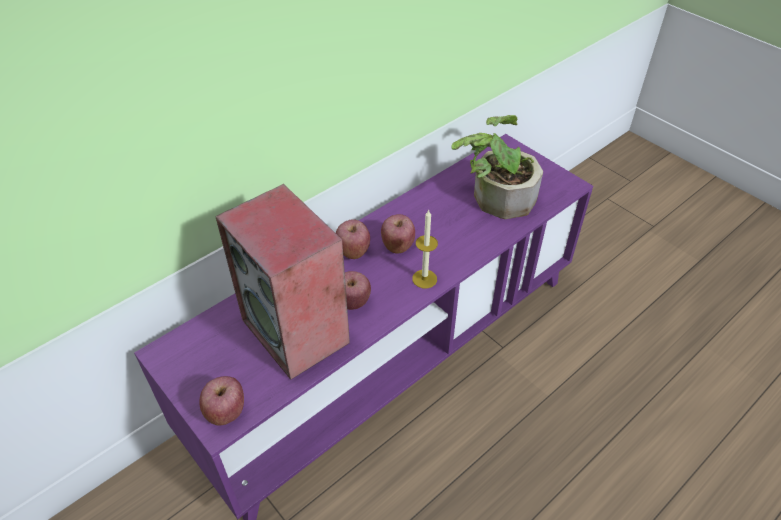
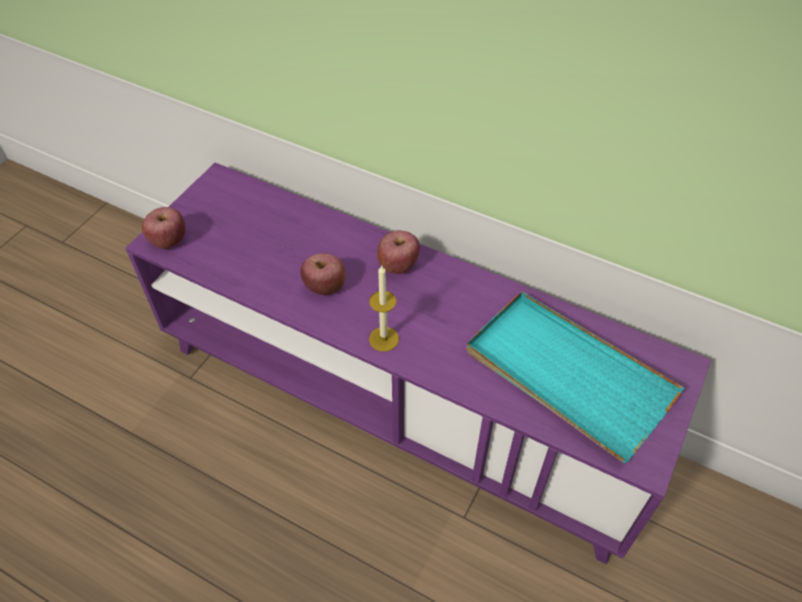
camera: 70 degrees right, 5 degrees up
(297, 331) = (271, 257): speaker -> none
(398, 245) = (424, 300): apple -> none
(495, 195) = (567, 376): potted plant -> turquoise tray

